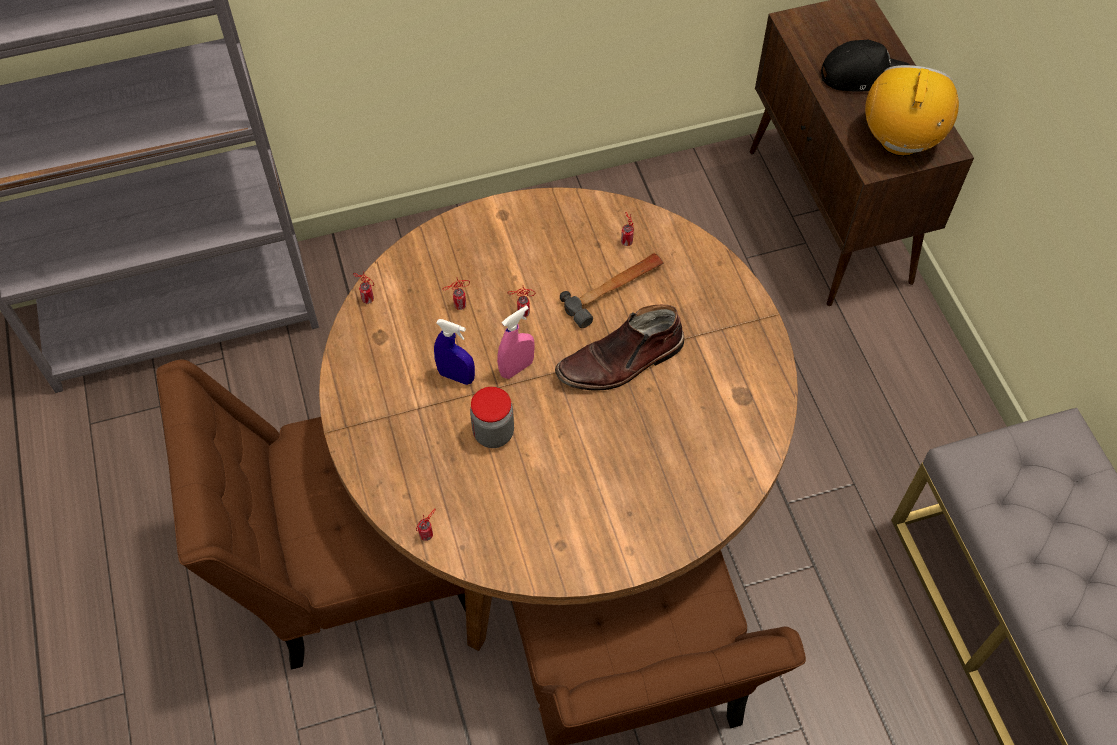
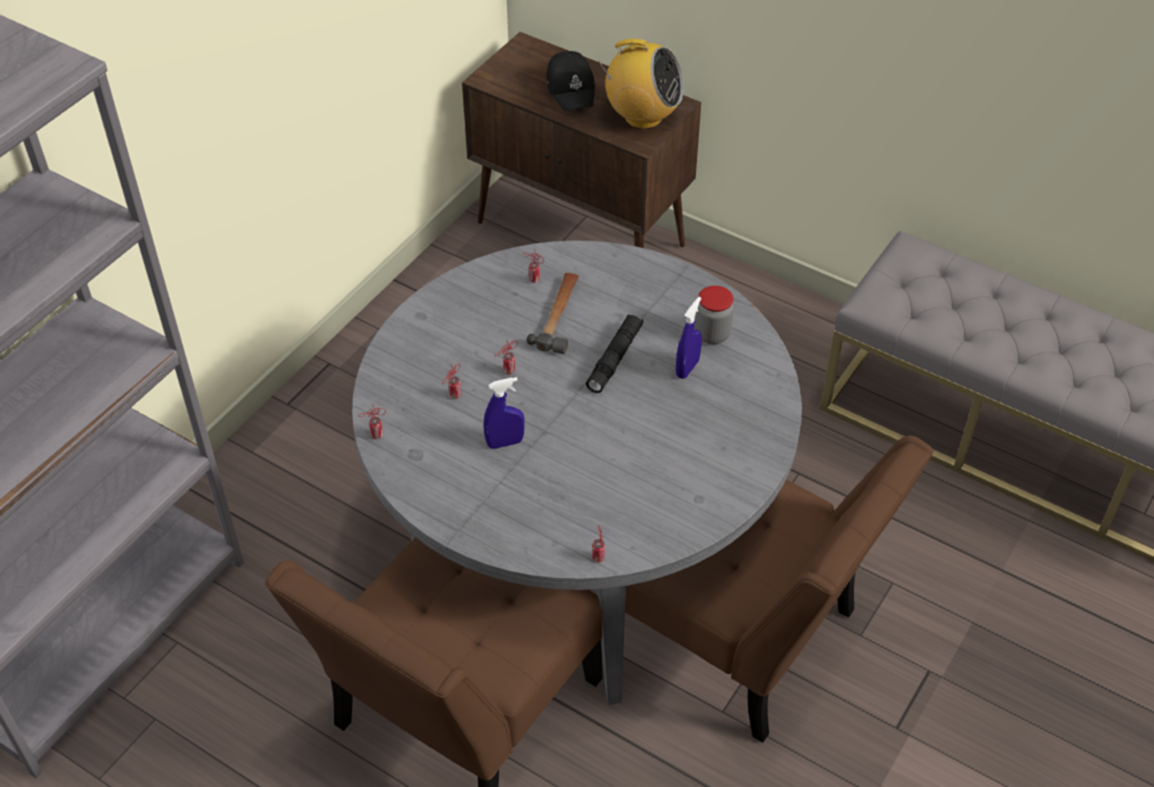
camera: 40 degrees left, 10 degrees down
(493, 433) = (574, 461): jar -> jar (712, 334)
(516, 368) = (544, 409): pink spray bottle -> none
(558, 502) = (577, 557): brown dining table -> grey dining table
(621, 362) = (615, 358): brown boot -> black flashlight
(674, 415) = (687, 368): none -> blue spray bottle
(861, 74) = (571, 88): black cap -> black cap turned 120 degrees clockwise
(900, 141) = (642, 117): radio -> radio turned 135 degrees clockwise

